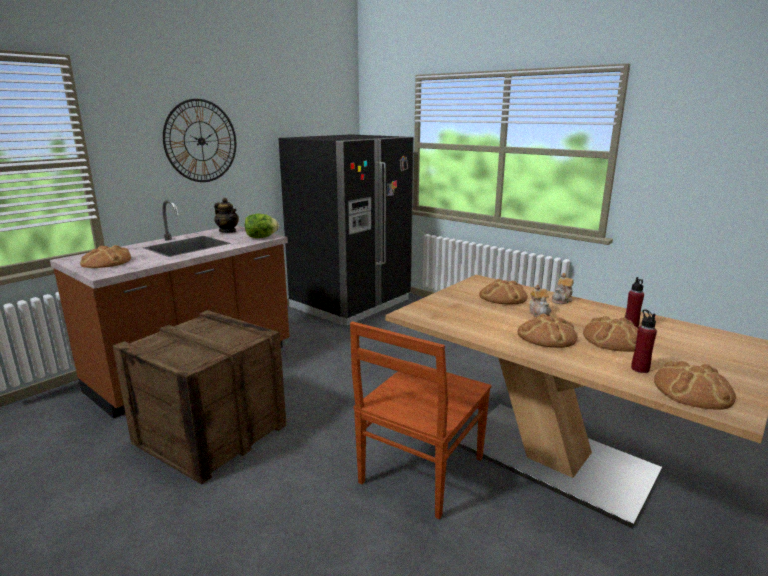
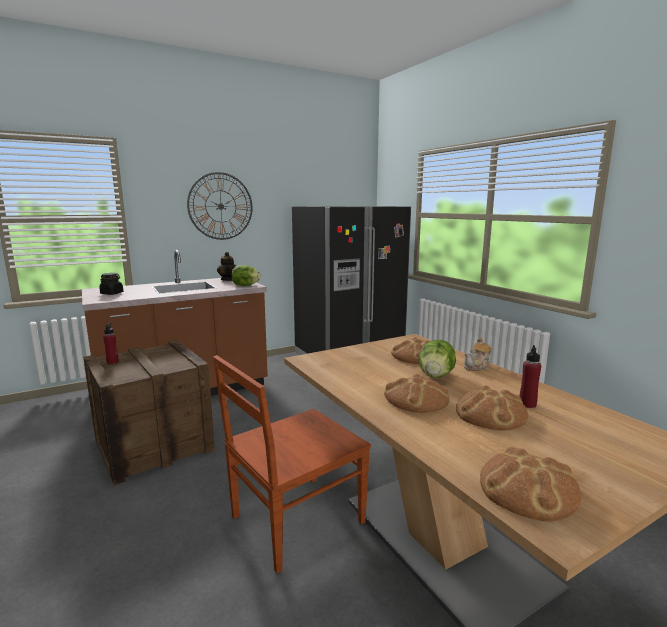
camera: 20 degrees right, 5 degrees down
(106, 262) = (112, 293): bread -> black jar
(539, 313) = (436, 376): teapot -> lettuce
(640, 369) = (485, 450): red bottle -> red bottle (112, 362)

